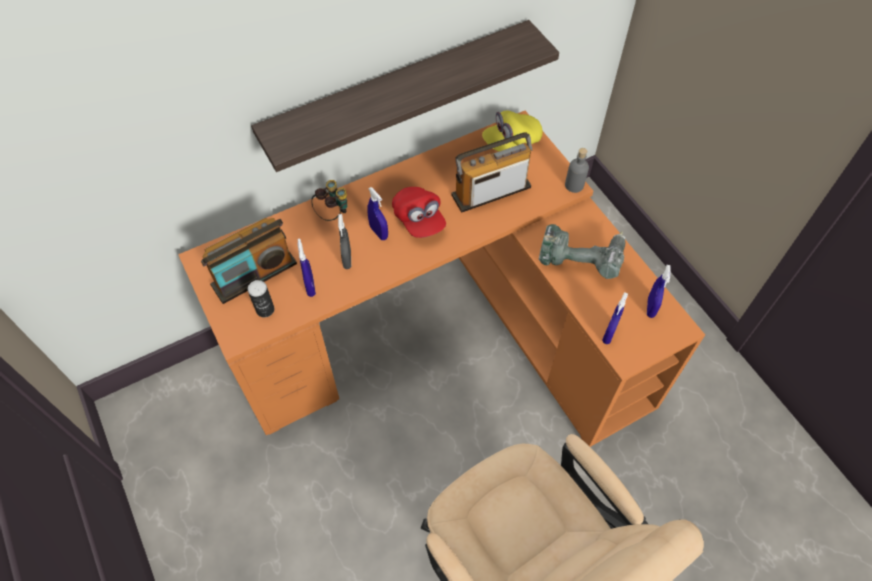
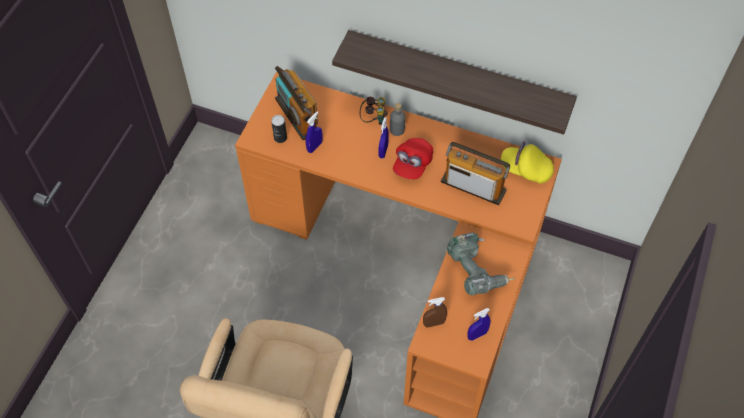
camera: 50 degrees right, 0 degrees up
(254, 275) = (297, 115): radio -> radio turned 45 degrees clockwise
(347, 259) = (349, 150): grey spray bottle -> none
(574, 185) = (526, 228): grey bottle -> grey bottle (397, 130)
(609, 334) = (434, 323): blue spray bottle -> brown spray bottle

